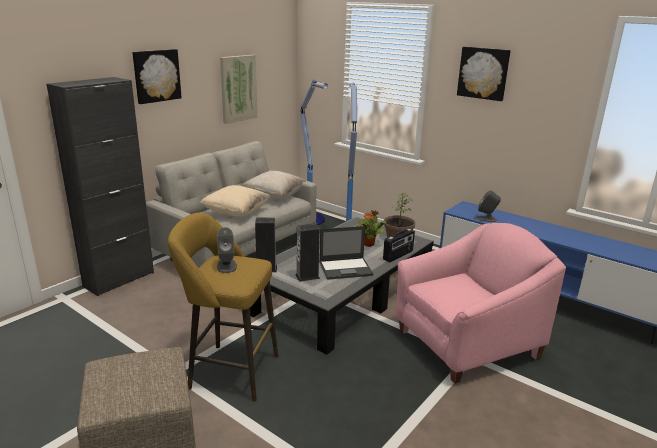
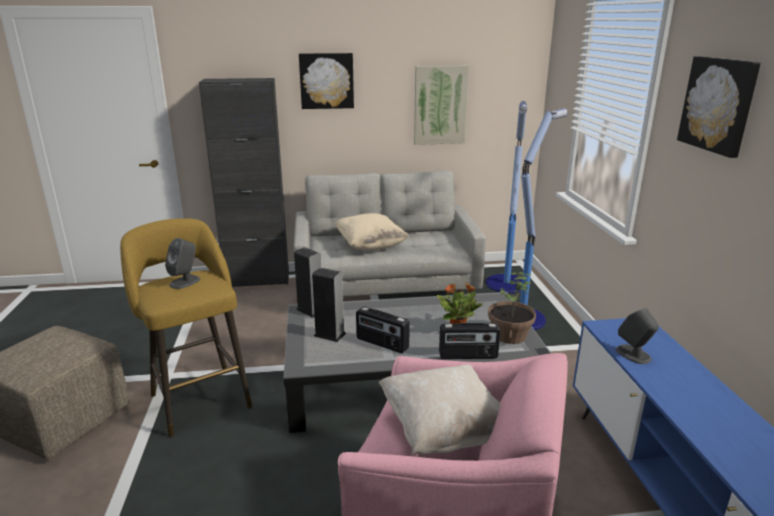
camera: 45 degrees right, 0 degrees up
(275, 196) = (439, 241): beige pillow -> beige pillow (444, 430)
(346, 268) = (382, 344): laptop -> radio

